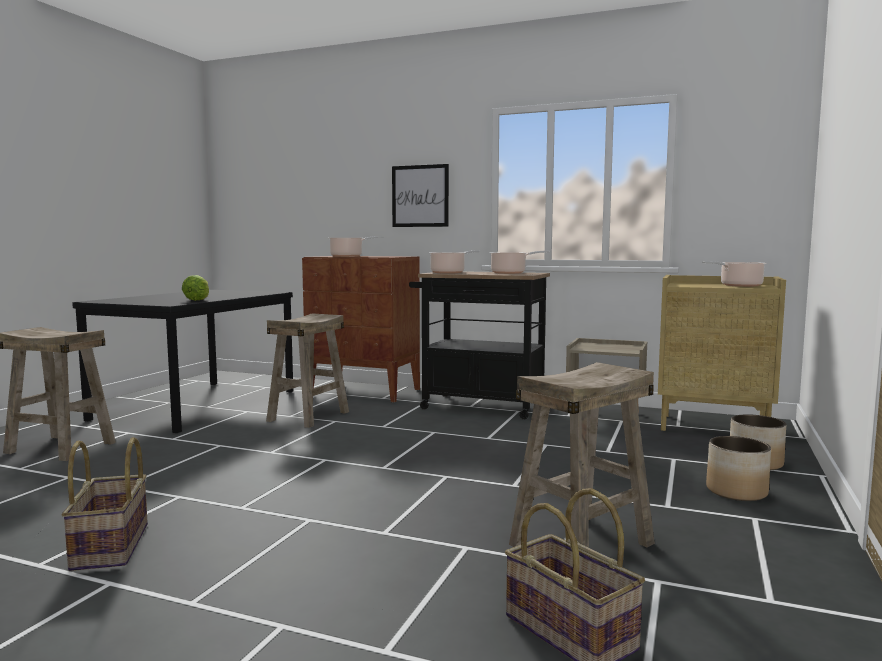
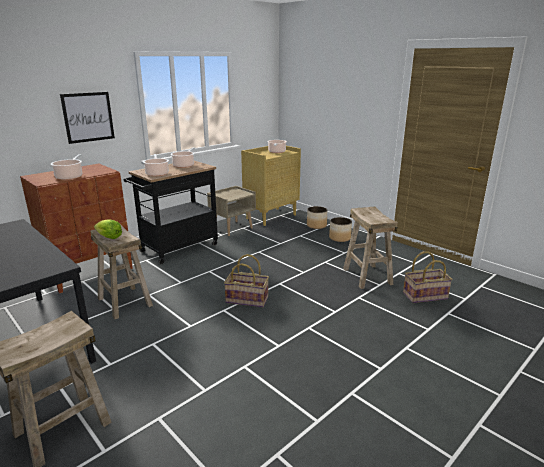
camera: 65 degrees left, 15 degrees up
(112, 546) = (307, 392): basket -> basket (247, 299)
(197, 299) = (35, 254): lettuce -> lettuce (109, 237)

